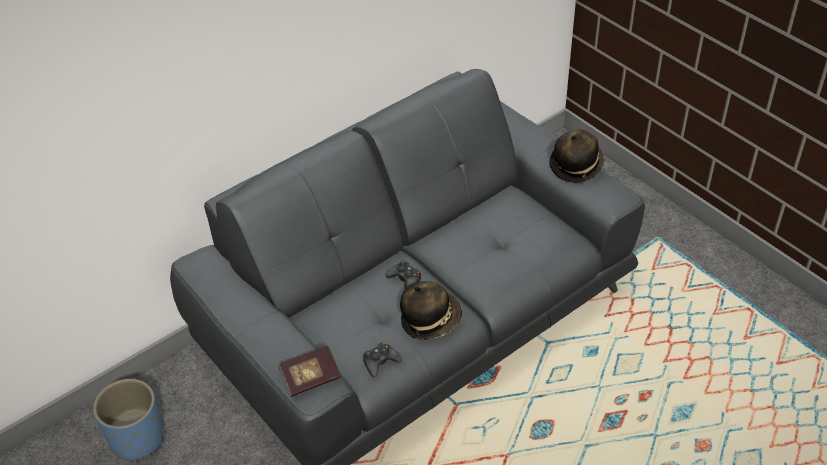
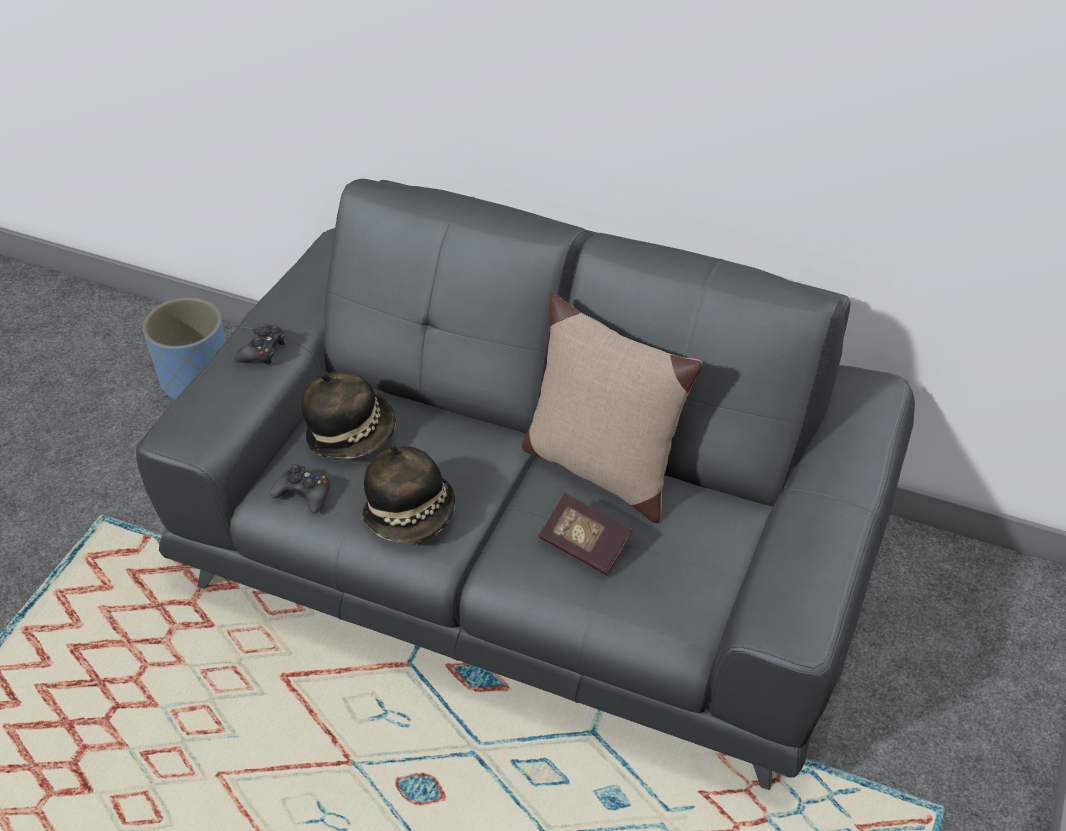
camera: 60 degrees right, 0 degrees up
(310, 378) = (200, 421): book -> book (584, 545)
(405, 279) = (471, 458): black game controller -> black game controller (263, 350)
(448, 232) = (600, 468): none -> beige pillow
(576, 166) = (824, 548): hat -> hat (351, 434)

